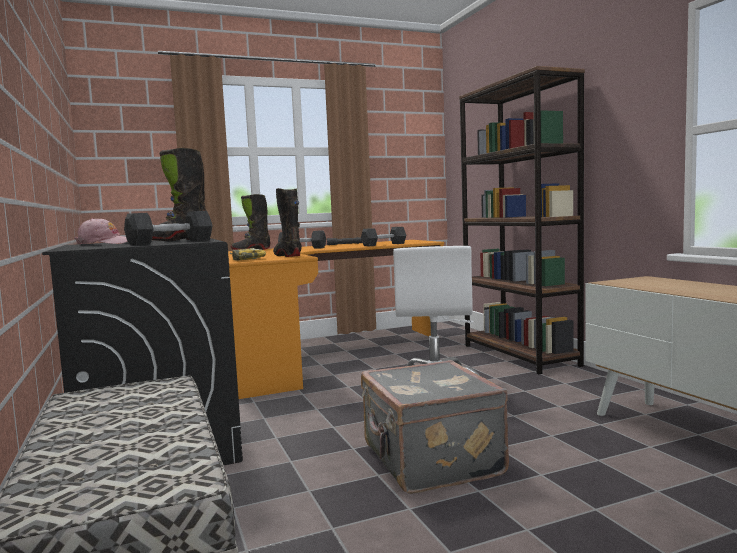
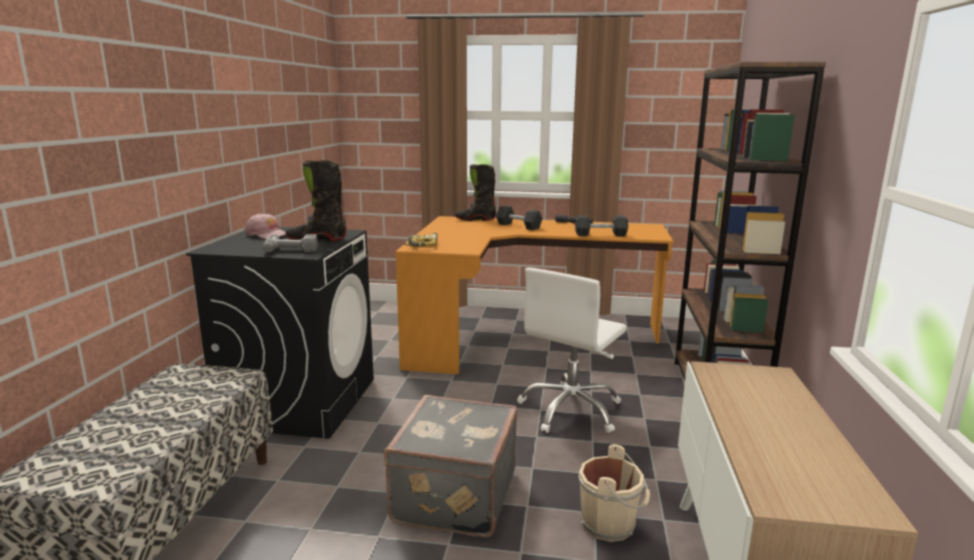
camera: 30 degrees right, 10 degrees up
(170, 242) = (292, 248): black dumbbell -> power drill
(287, 255) = (466, 244): black boot -> none
(572, 437) = (610, 524): none -> beige bucket

